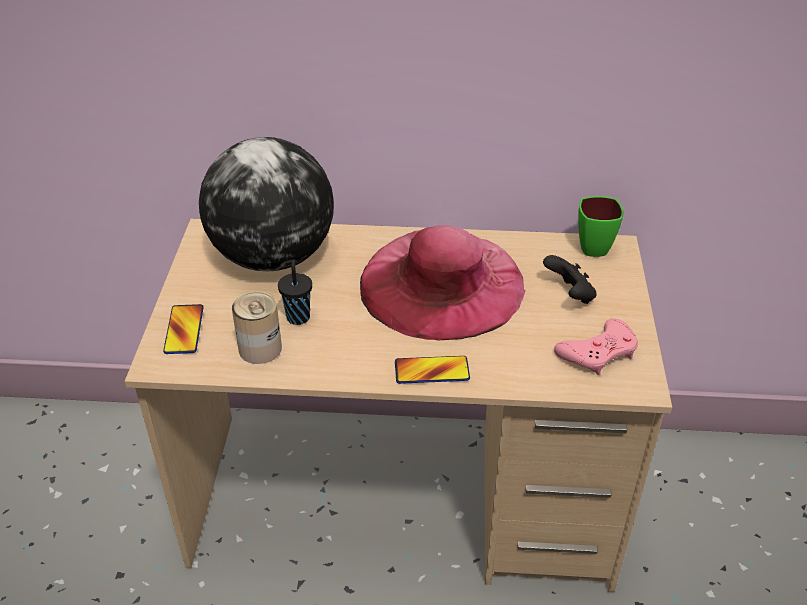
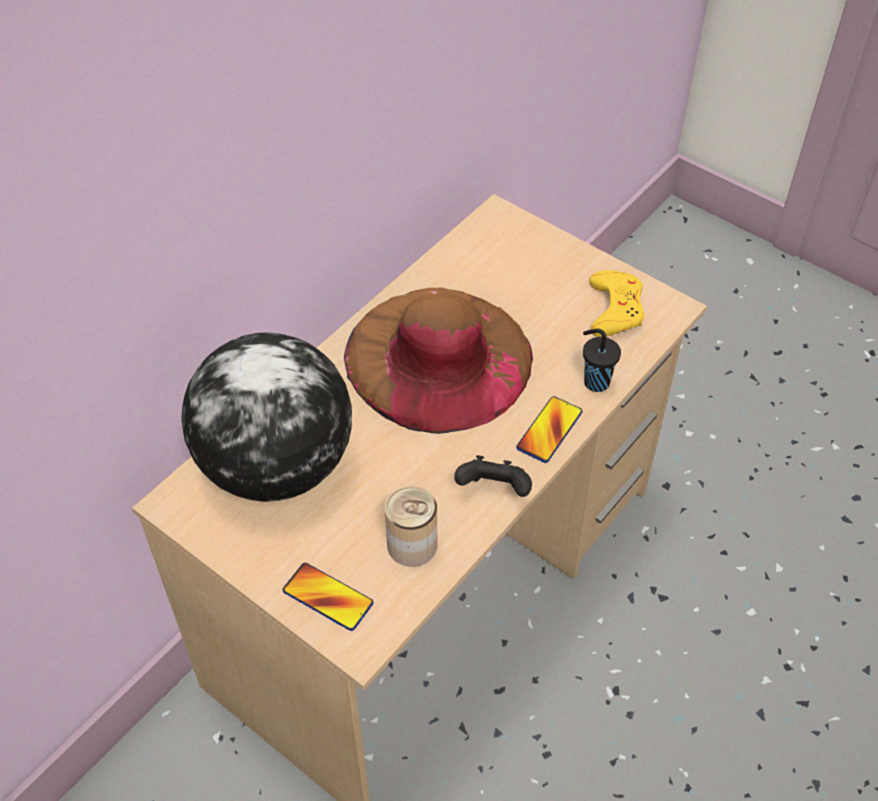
camera: 55 degrees left, 10 degrees up
(298, 316) = (390, 490): black cup -> black cup (595, 382)
(441, 283) = (438, 357): pink hat -> brown hat
(569, 295) = (531, 283): black game controller -> black game controller (494, 490)
(592, 244) = (480, 227): green mug -> none
(598, 352) = (615, 309): pink game controller -> yellow game controller

